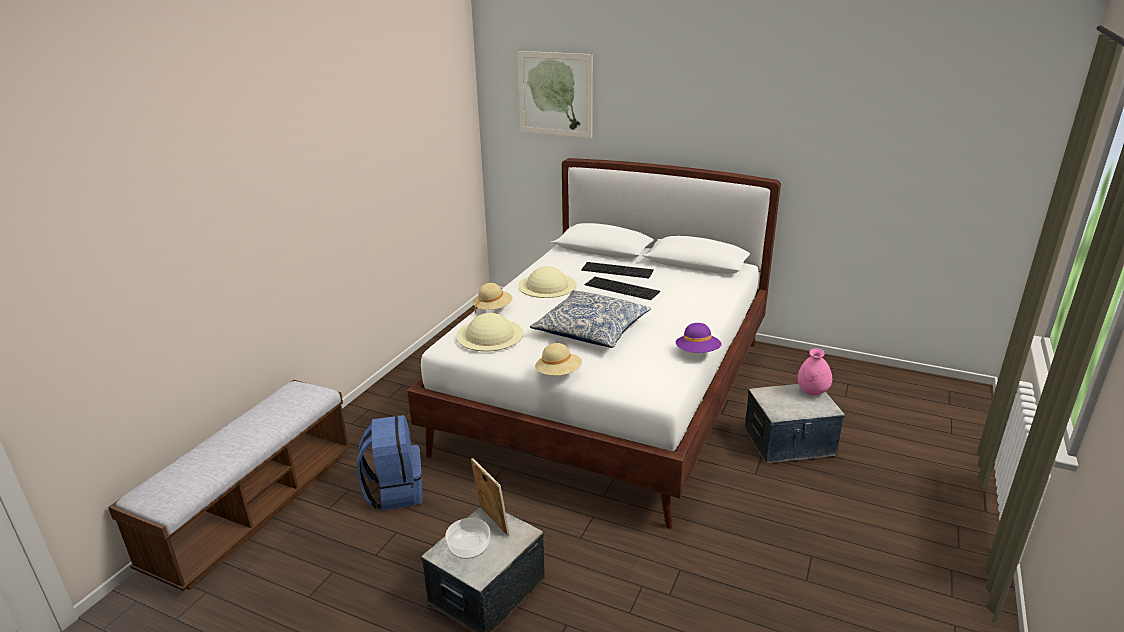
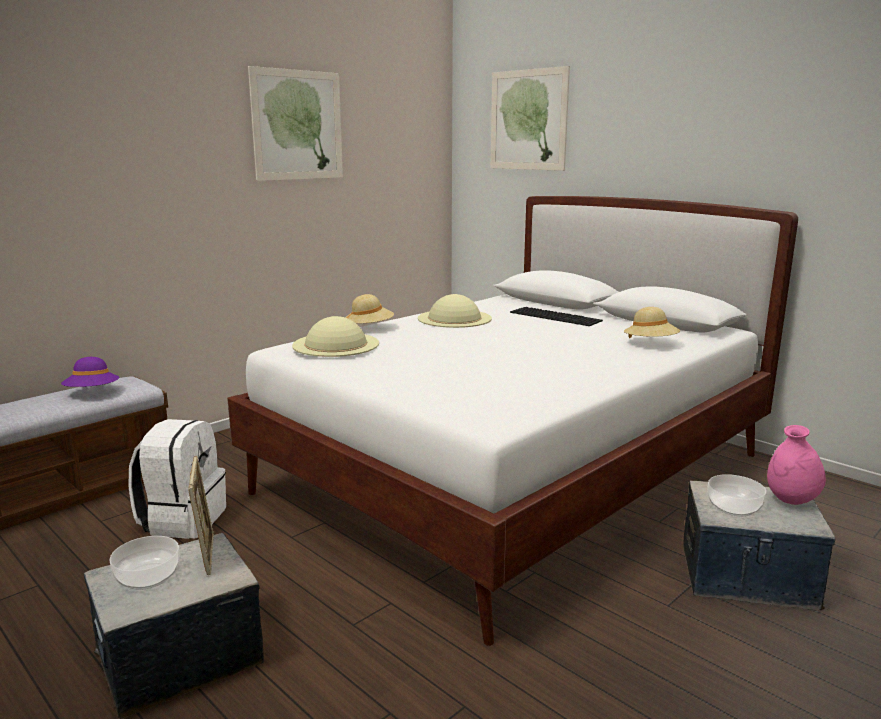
camera: 20 degrees right, 10 degrees down
(377, 129) = (298, 125): none -> picture
(395, 491) = (183, 520): blue backpack -> white backpack
(558, 374) = (376, 386): beige hat -> beige hat (650, 344)
(591, 330) = (465, 357): pillow -> none
(623, 288) = (546, 329): keyboard -> none
(697, 353) = (588, 393): purple hat -> purple hat (92, 393)
(783, 404) = (733, 507): none -> bowl

